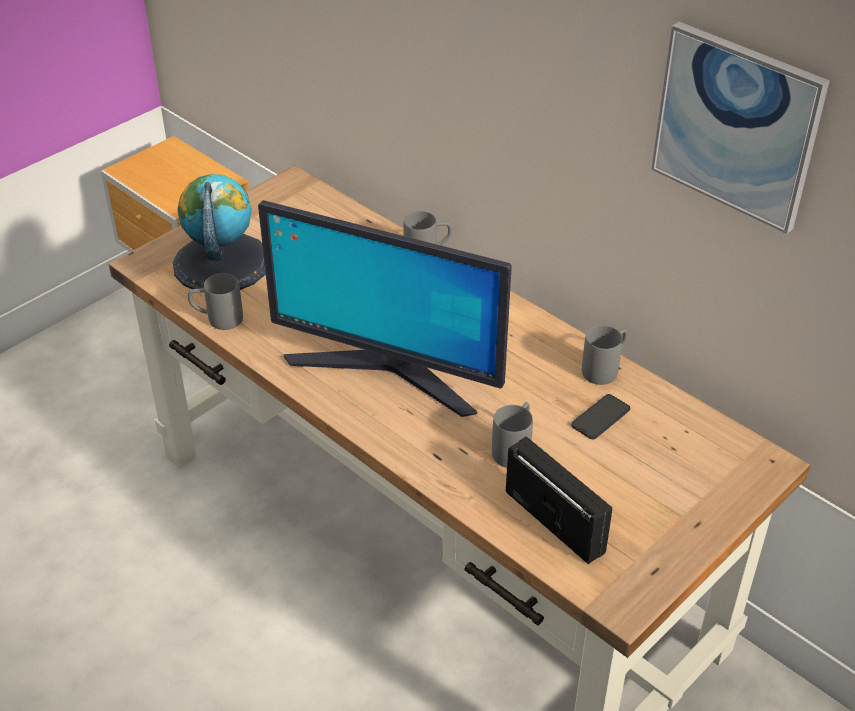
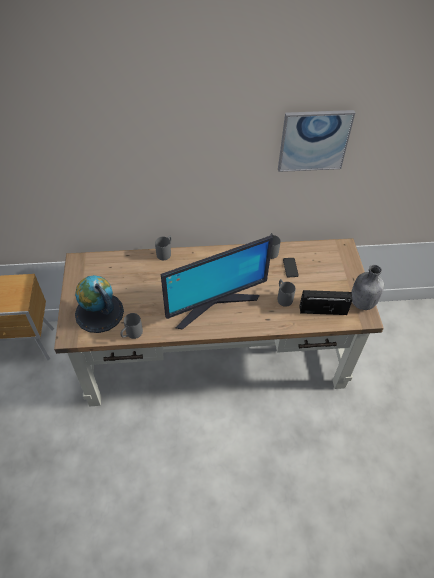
camera: 50 degrees left, 10 degrees up
(651, 571) = (361, 302): none -> grey bottle

